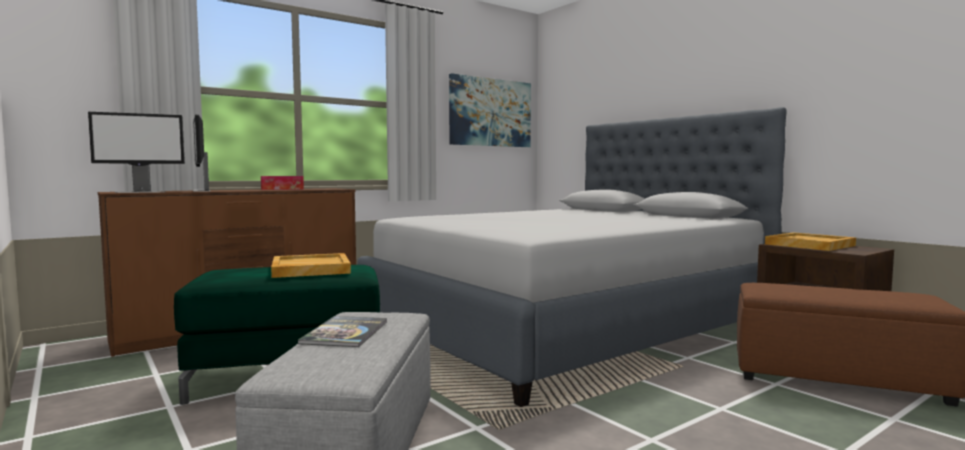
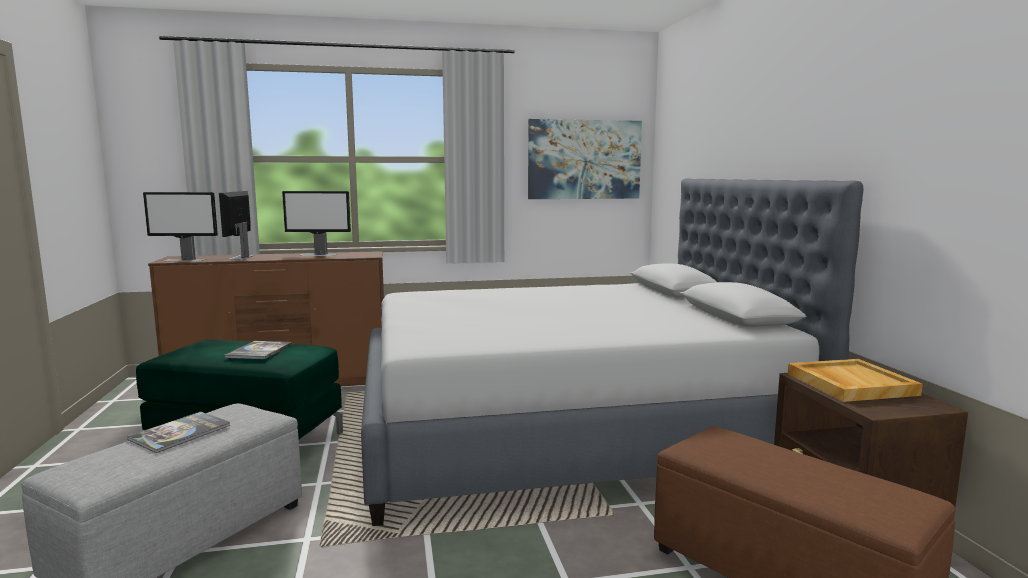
camera: 25 degrees right, 5 degrees up
(282, 189) = (319, 255): tissue box -> monitor
(310, 269) = (259, 351): beige tray -> book

